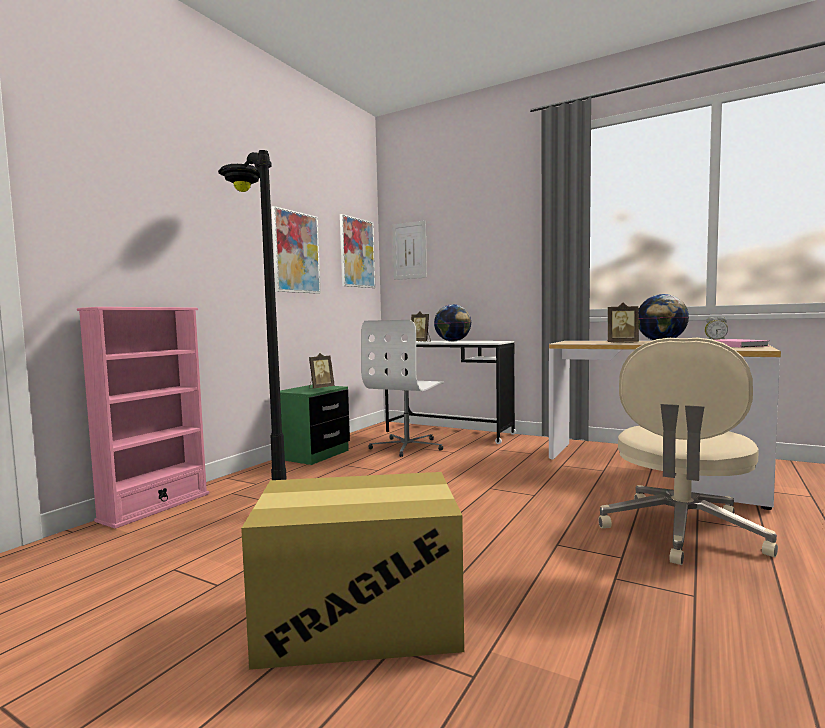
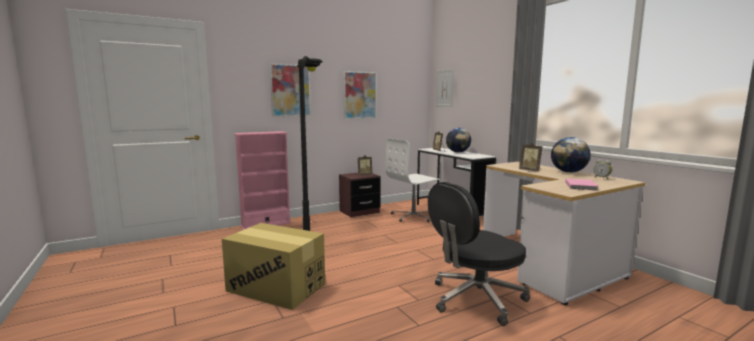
camera: 30 degrees right, 5 degrees up
(313, 455) = (359, 212): green nightstand -> brown nightstand
(357, 253) = (409, 90): picture -> picture (290, 90)
(681, 532) = (475, 299): beige office chair -> black office chair

